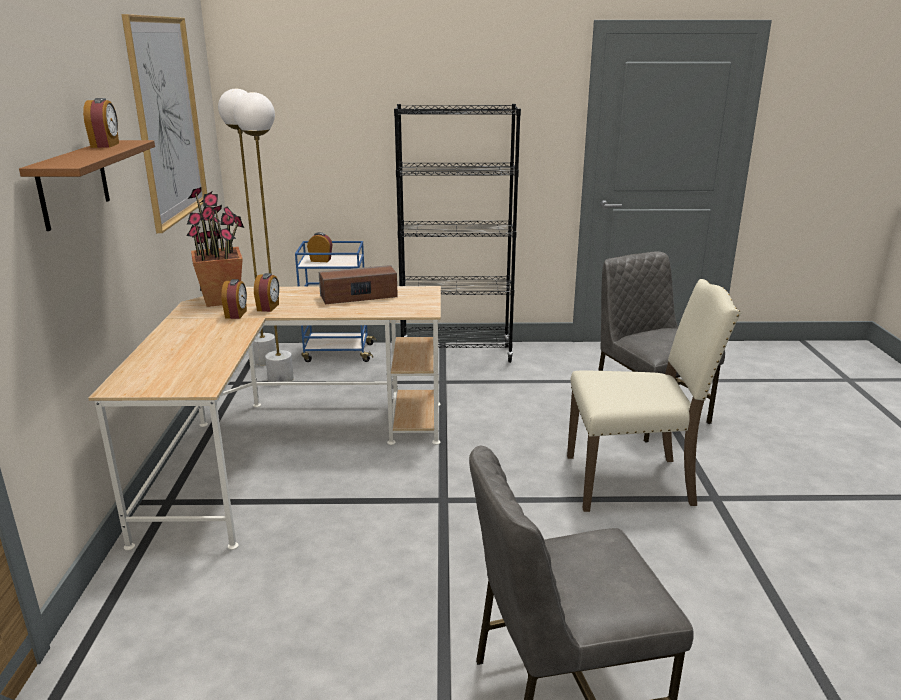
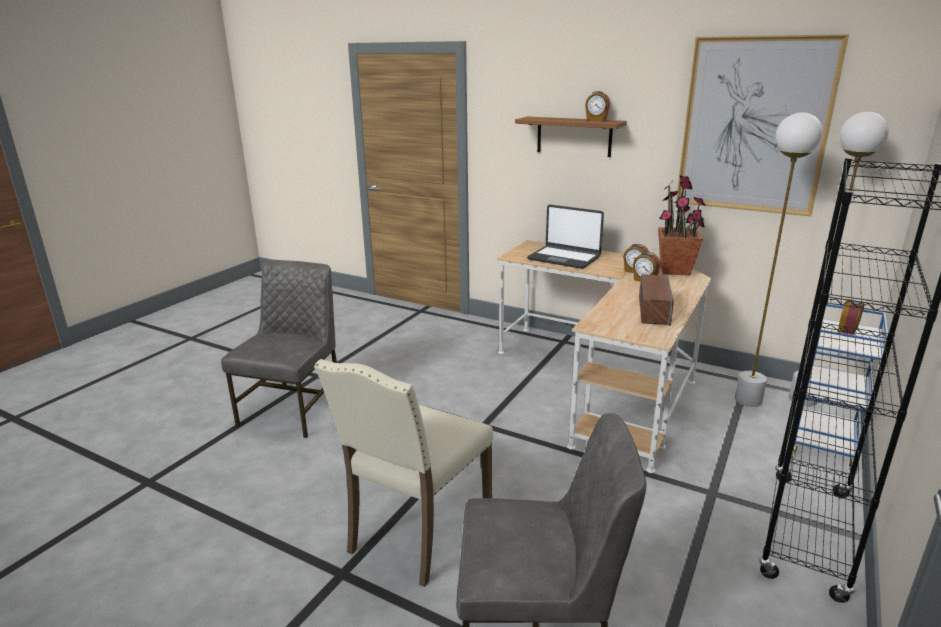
camera: 120 degrees right, 0 degrees up
(196, 354) = (564, 258): none -> laptop

